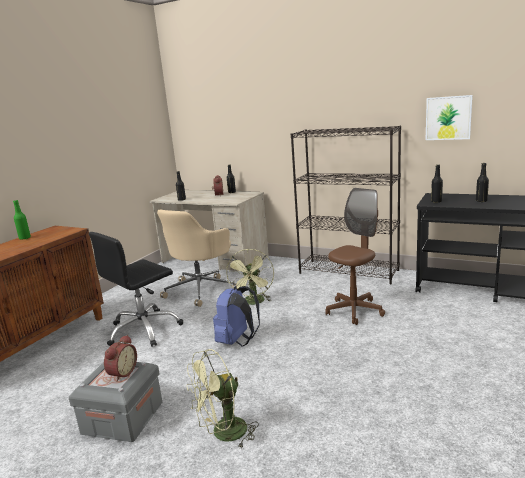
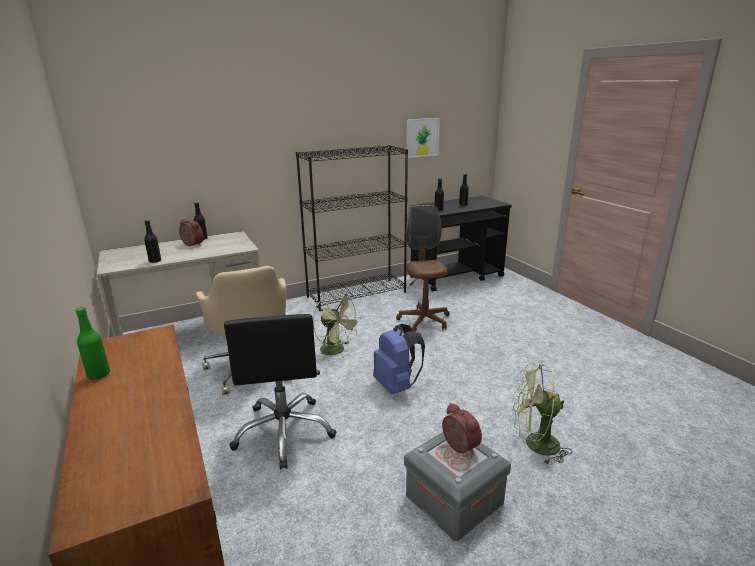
camera: 55 degrees left, 5 degrees up
(223, 434) = (534, 445): green fan -> green fan turned 90 degrees clockwise

